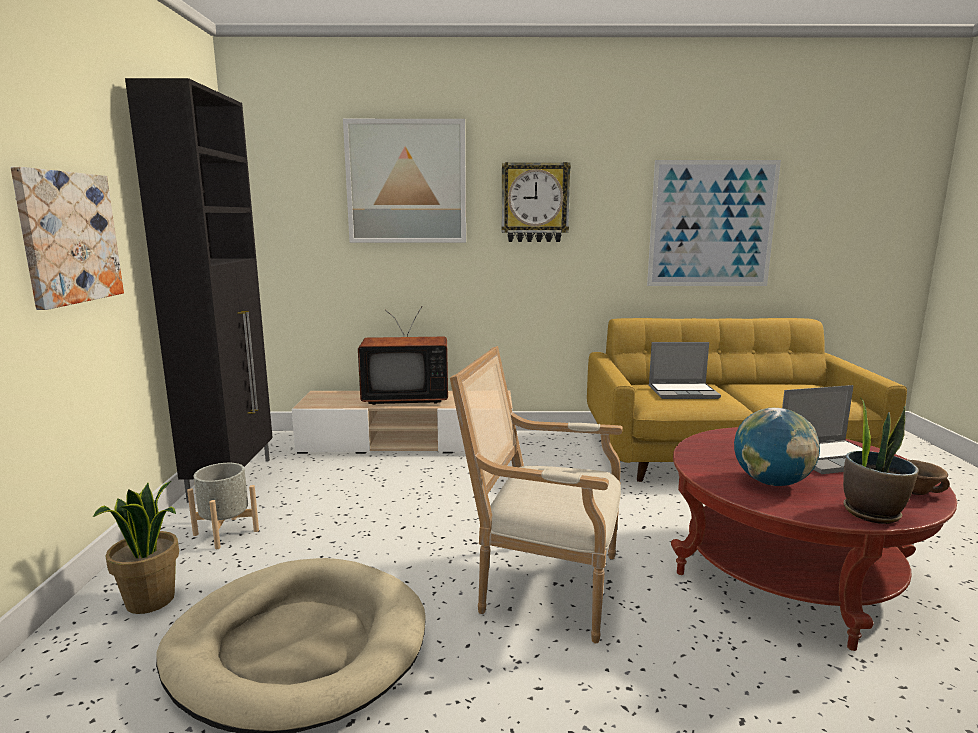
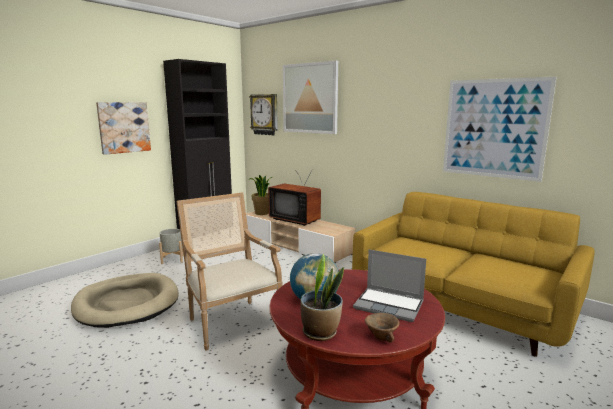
camera: 40 degrees right, 0 degrees up
(151, 601) = (120, 273): potted plant -> potted plant (262, 213)
(535, 203) = (373, 110): wall clock -> wall clock (265, 114)
(683, 392) = (418, 249): laptop -> none

